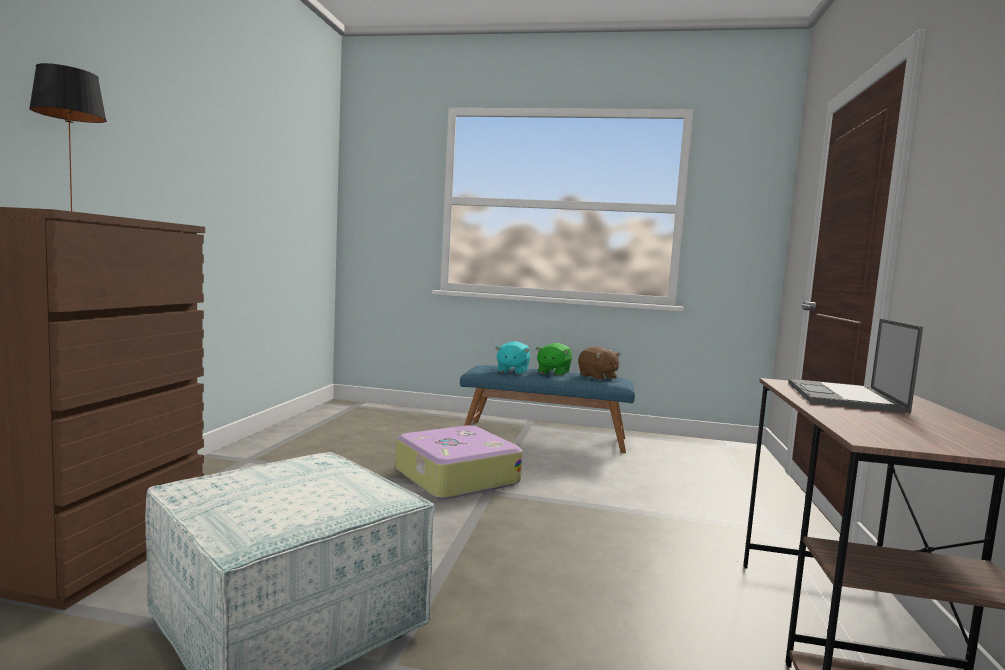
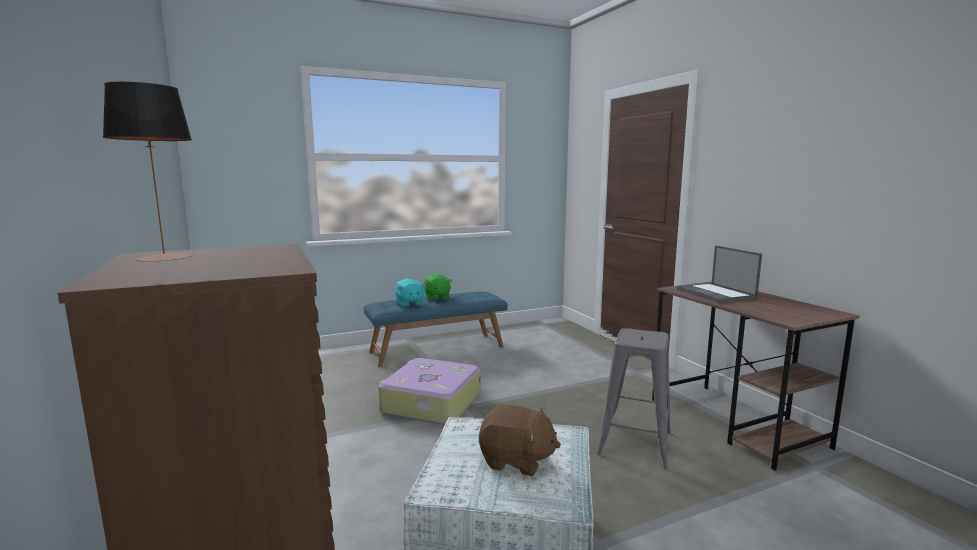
camera: 35 degrees left, 5 degrees up
(597, 377) = (470, 295): brown plush toy -> brown plush toy (516, 460)
(626, 598) = (635, 443): none -> grey stool

